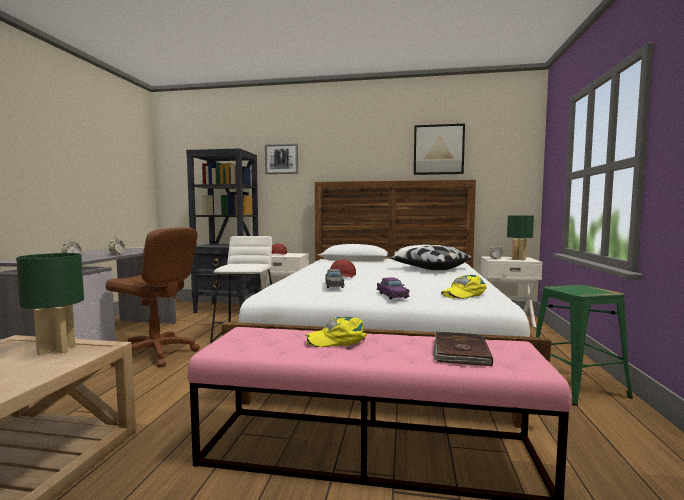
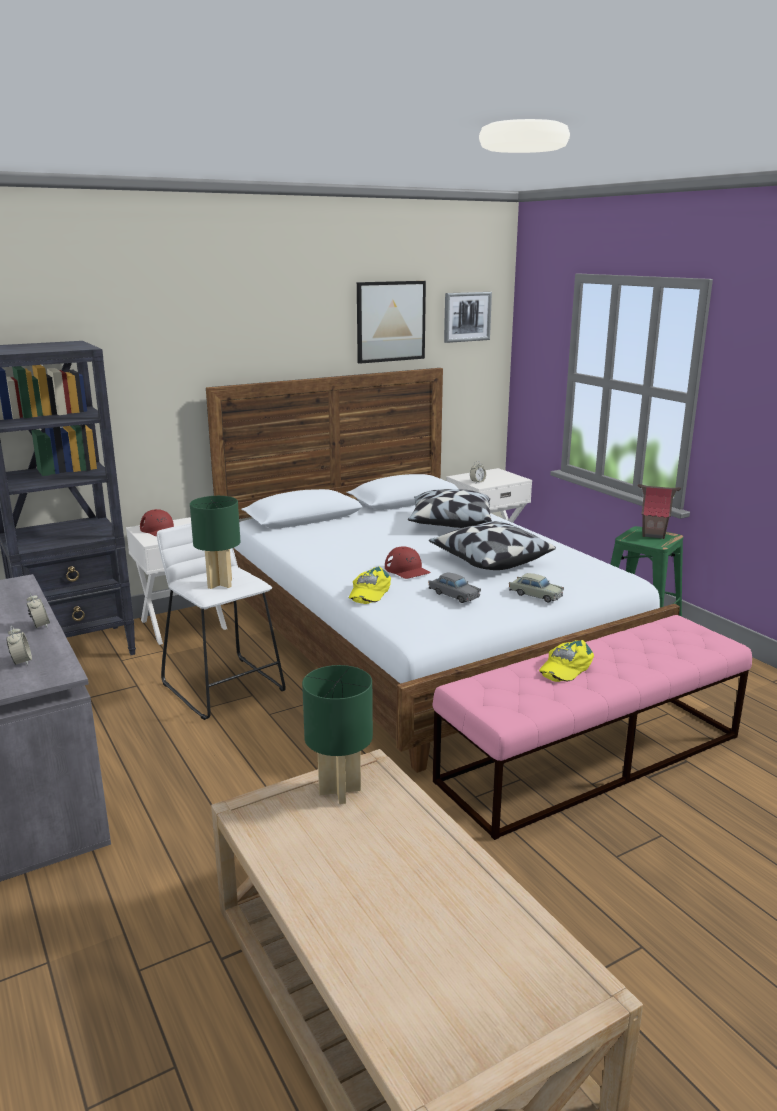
camera: 40 degrees left, 15 degrees up
(155, 354) = (163, 767): brown office chair -> none
(281, 159) = (132, 345): picture -> picture (466, 316)
(392, 295) = (535, 595): purple toy car -> beige toy car
(409, 281) = (489, 561): none -> pillow
(459, 351) = (663, 644): brown book -> none
(463, 294) = (582, 572): yellow cap -> yellow cap (369, 591)
(518, 259) = (501, 478): green table lamp -> green table lamp (220, 584)
(590, 289) = (653, 534): none -> toy house

